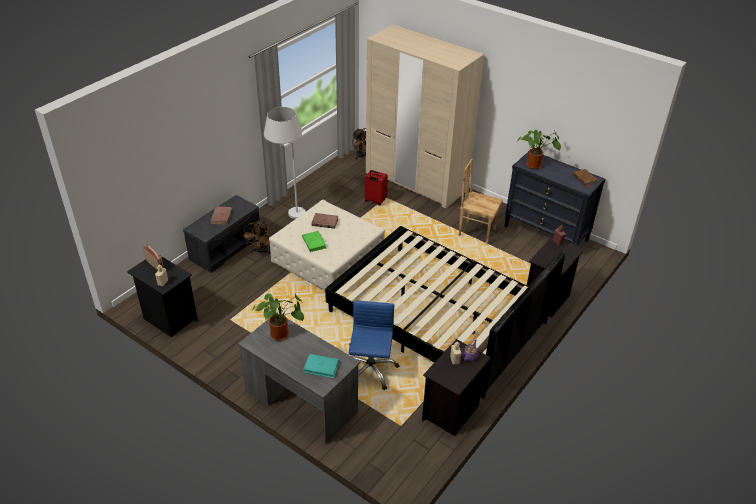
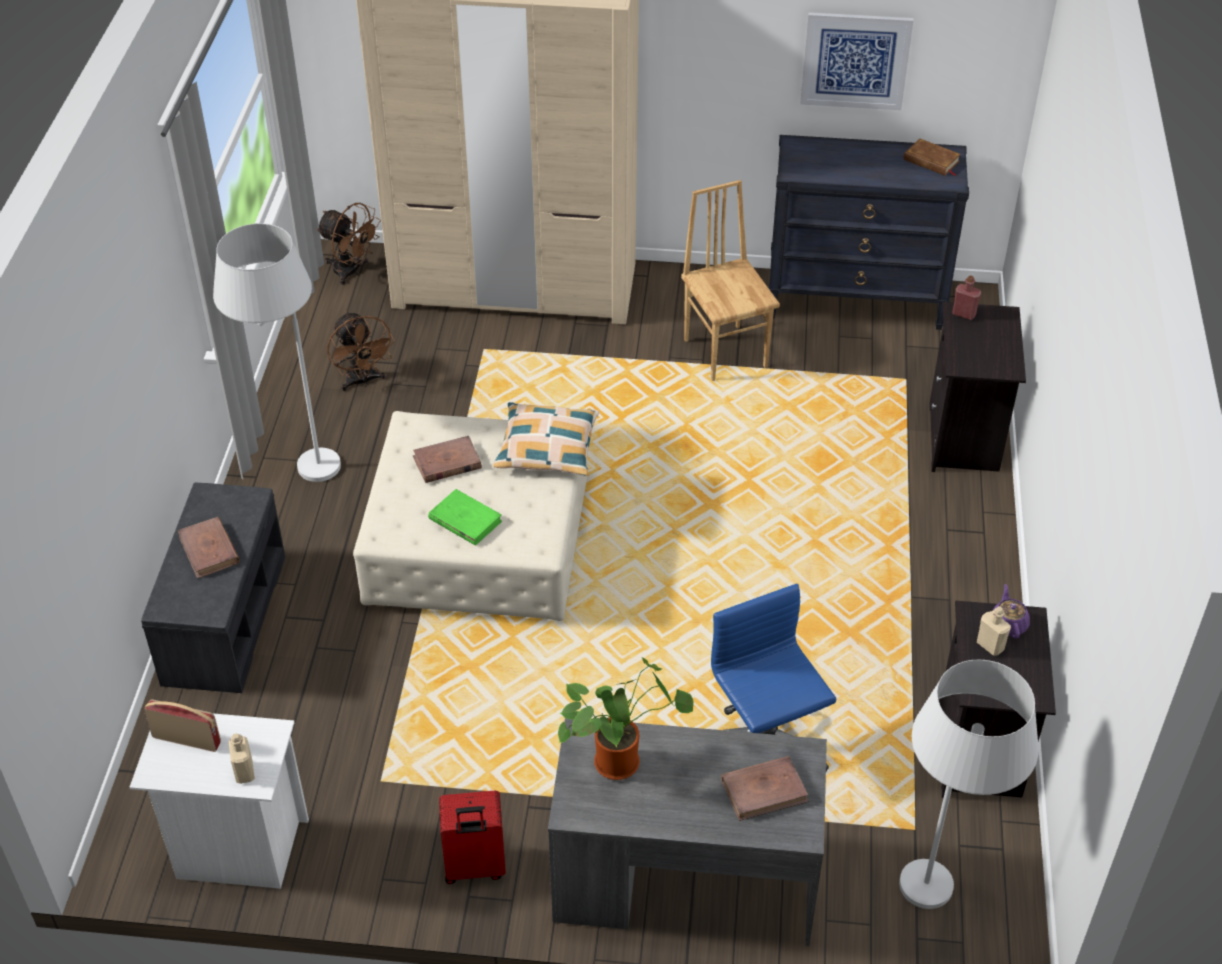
camera: 30 degrees left, 5 degrees up
(168, 319) = (237, 849): black nightstand -> white nightstand
(260, 251) = (313, 591): brown fan -> brown fan (362, 381)
(321, 367) = (764, 790): turquoise book -> brown book
(363, 231) = (547, 448): none -> pillow
(375, 201) = (466, 366): red suitcase -> red suitcase (474, 867)
(382, 457) = (933, 912): none -> white floor lamp
(437, 317) = (798, 570): black bed -> none
(476, 232) = (726, 352): brown chair -> brown chair turned 75 degrees clockwise
(535, 165) = (820, 165): potted plant -> none
(564, 125) = (855, 60): none -> picture

